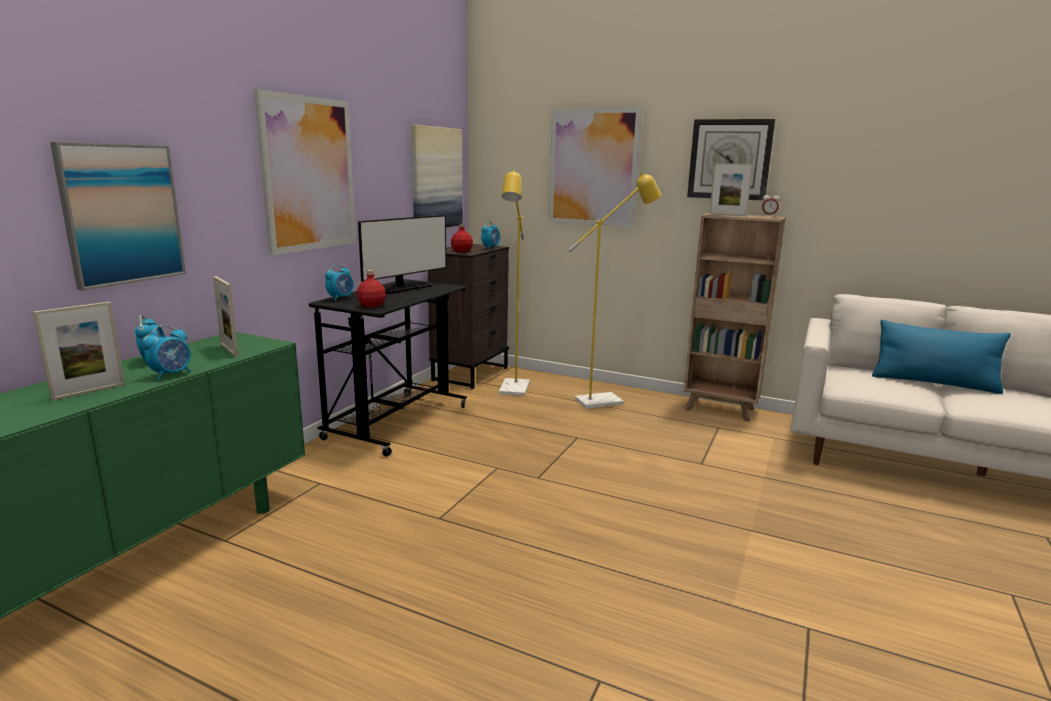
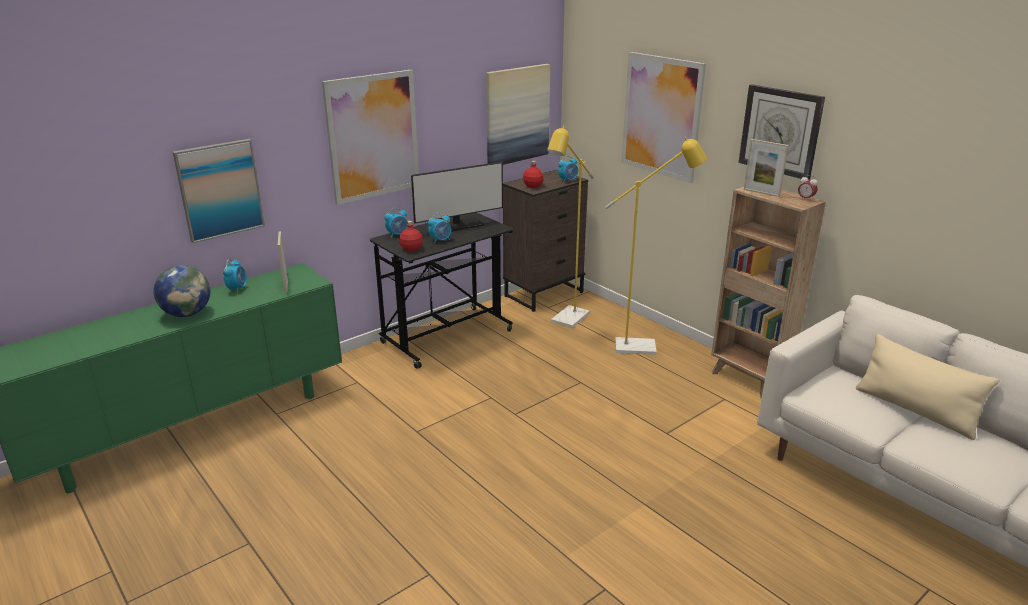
camera: 25 degrees right, 10 degrees up
(89, 392) = (187, 314): picture frame -> globe
(171, 374) = (238, 305): alarm clock -> alarm clock (440, 240)
(933, 383) = (915, 410): blue pillow -> beige pillow

